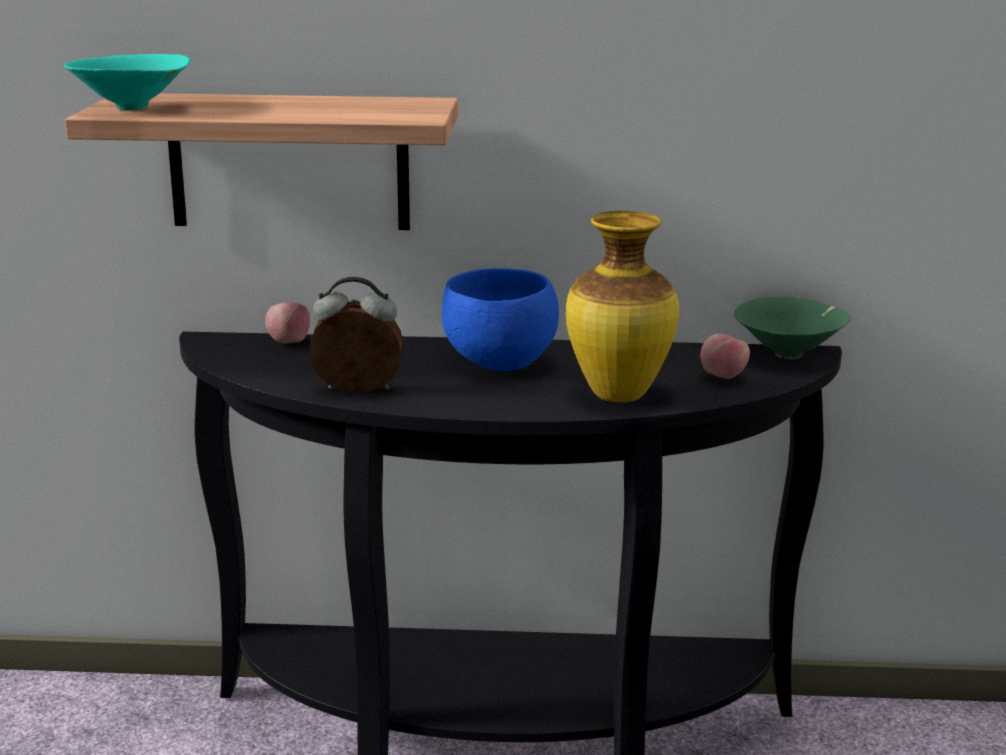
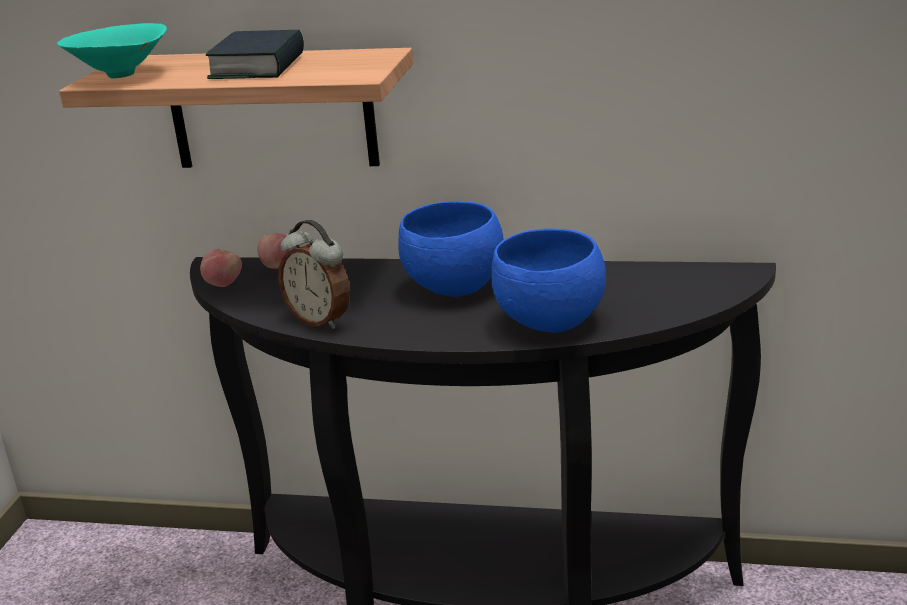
camera: 10 degrees right, 5 degrees up
(293, 106) = (258, 66): none -> book
(357, 392) = (320, 320): alarm clock -> alarm clock turned 150 degrees counterclockwise
(620, 396) = (551, 323): vase -> blue bowl
(723, 377) = (653, 300): apple -> apple (224, 284)
(790, 354) = (725, 273): green bowl -> none

